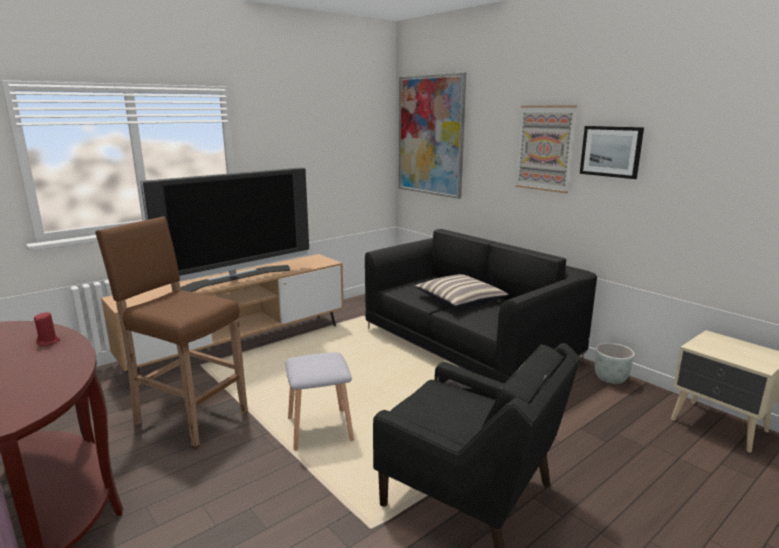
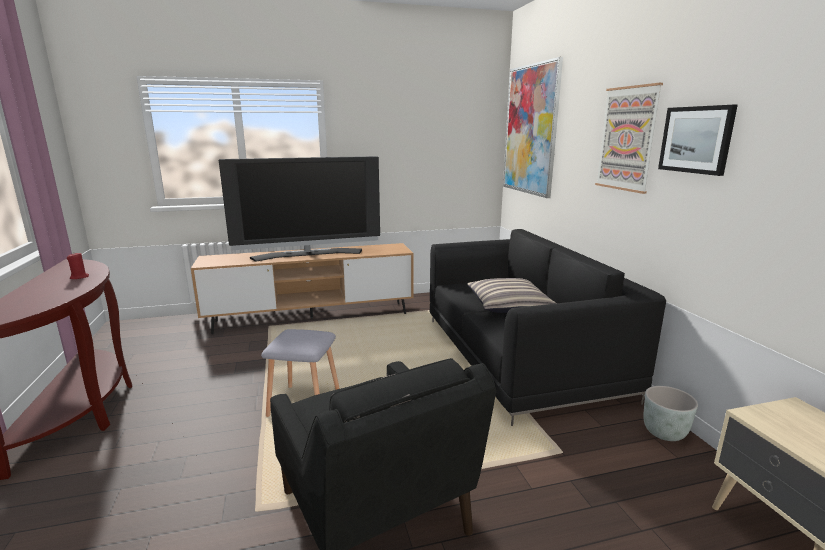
camera: 25 degrees right, 0 degrees up
(189, 417) = (220, 366): brown stool -> none

